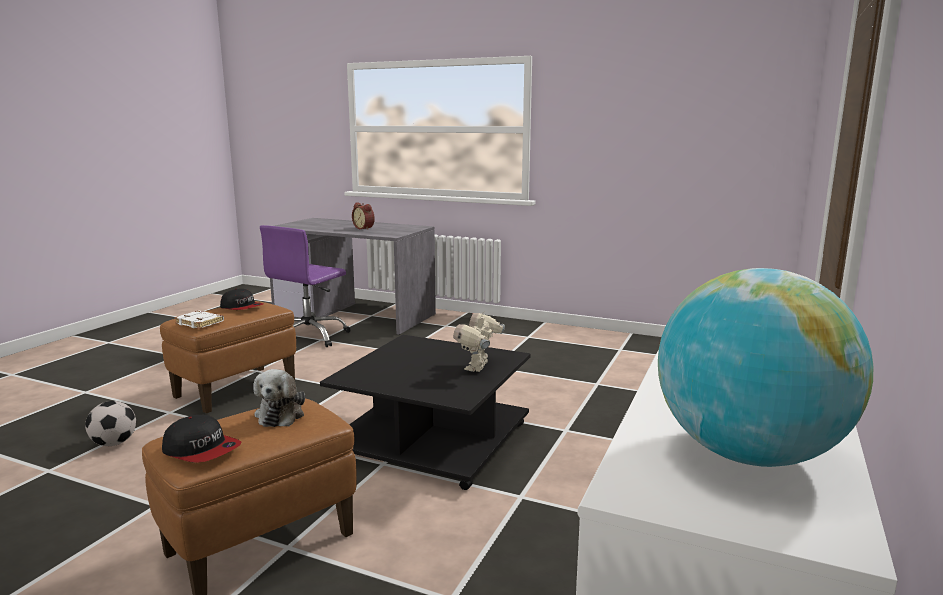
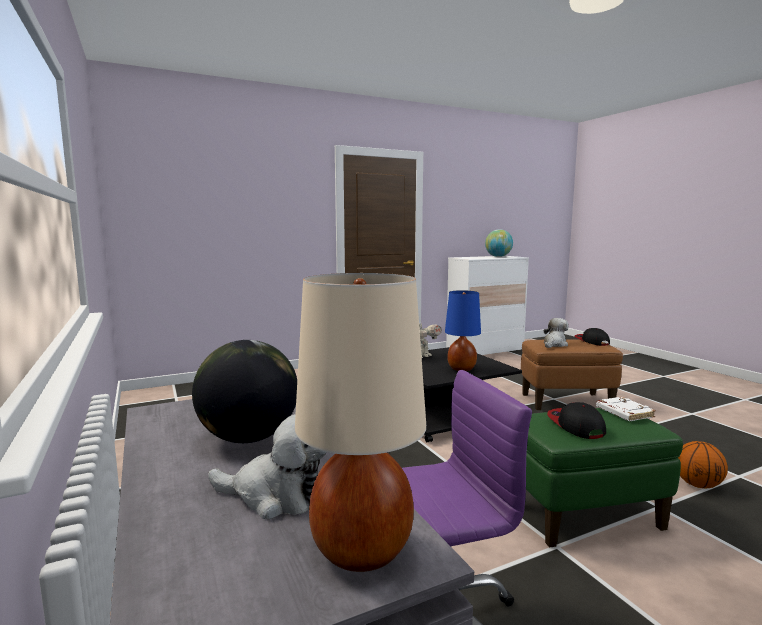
camera: 140 degrees left, 5 degrees down
(114, 443) = (697, 485): football -> basketball
(236, 389) = (584, 516): brown ottoman -> green ottoman
(293, 225) = (360, 549): none -> beige table lamp
(328, 225) = (276, 495): none -> plush toy
(364, 228) = (249, 438): alarm clock -> globe
(397, 361) = (461, 369): none -> blue table lamp

